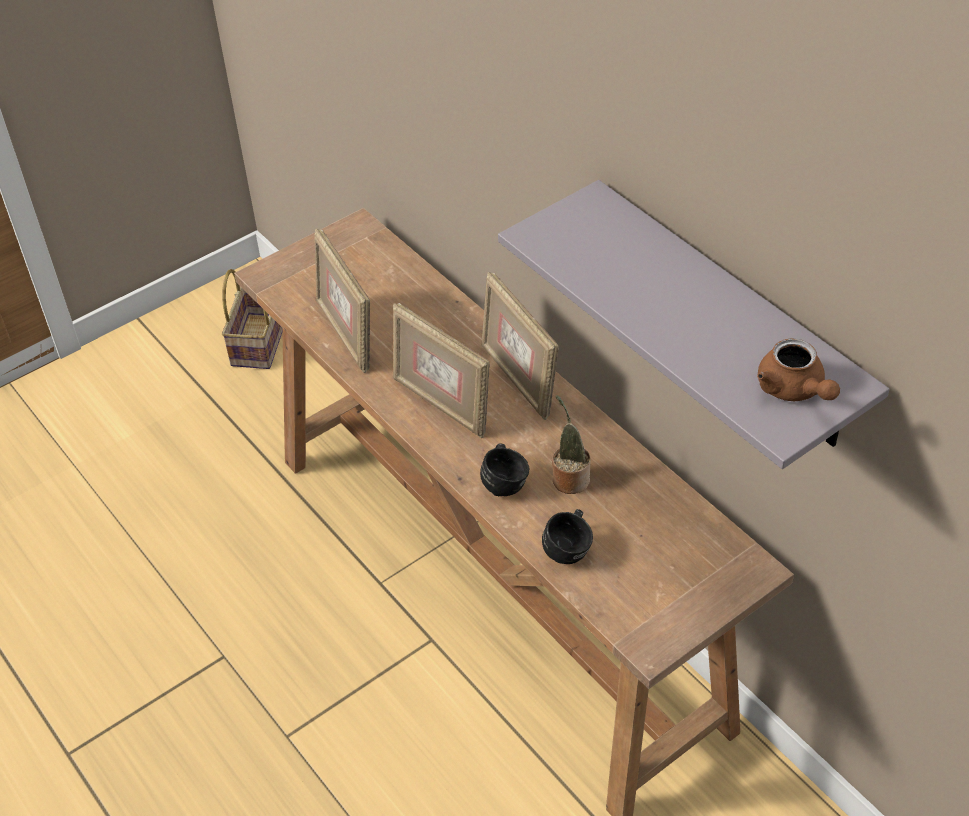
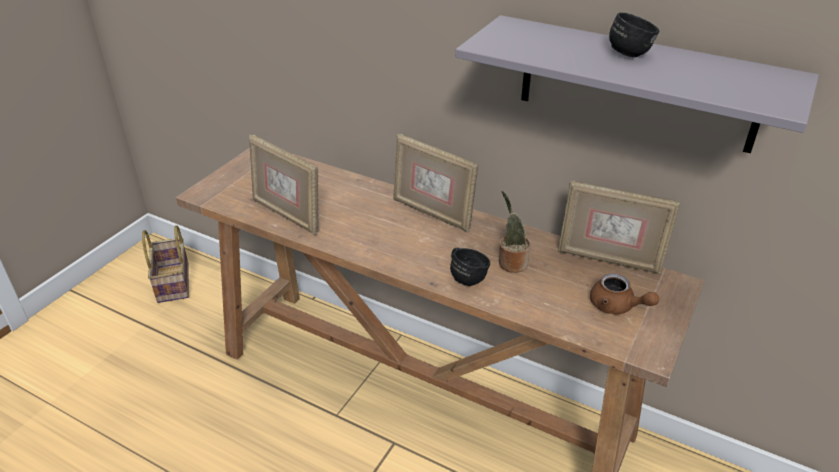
camera: 25 degrees left, 10 degrees down
(441, 404) = (387, 240): picture frame -> picture frame (608, 260)
(570, 549) = (545, 306): black mug -> black mug (629, 52)
(794, 390) = (762, 86): brown teapot -> brown teapot (617, 306)

